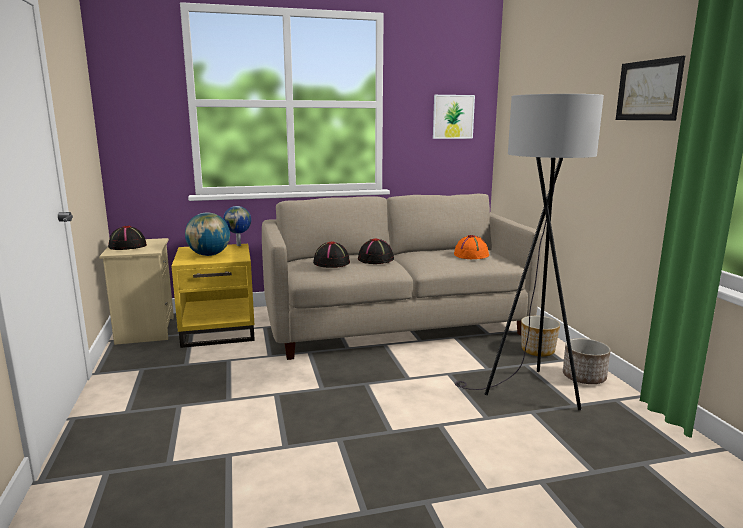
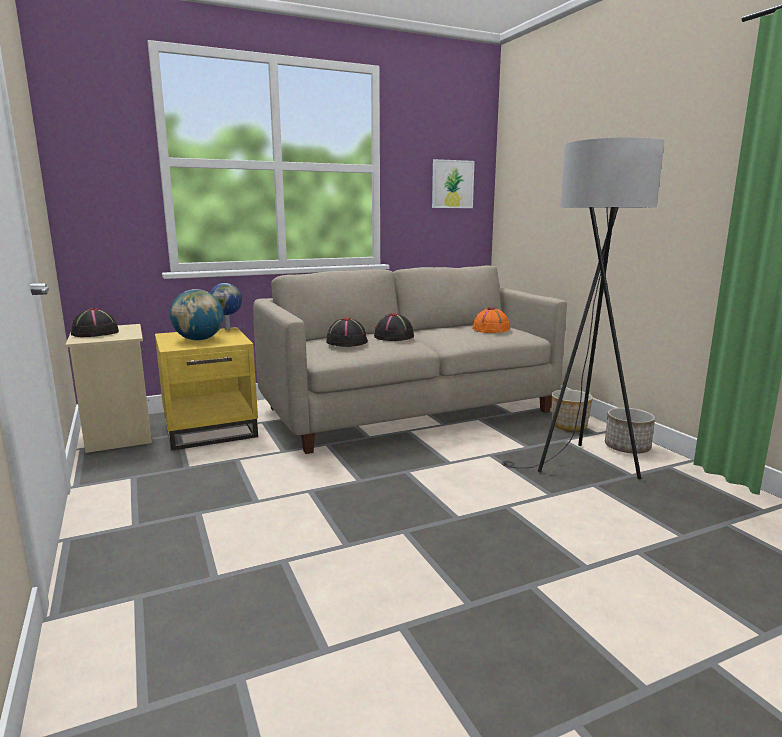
camera: 10 degrees left, 0 degrees up
(648, 90) = (689, 143): picture -> none

